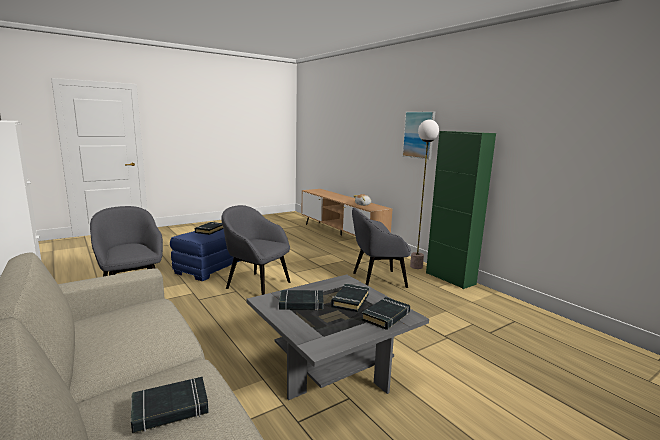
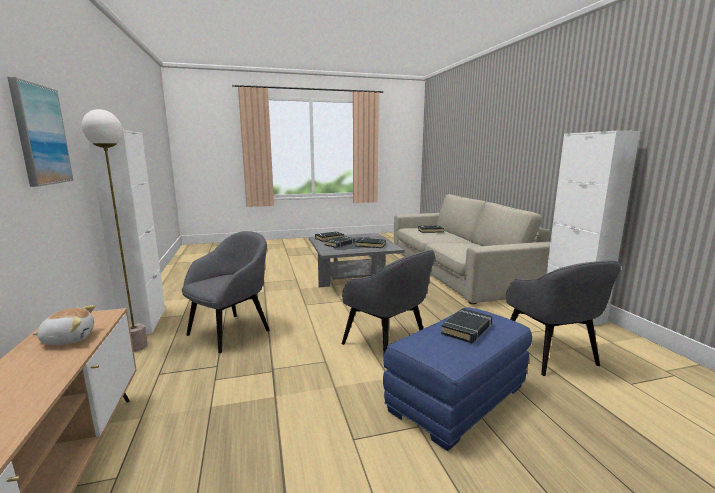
camera: 160 degrees left, 0 degrees up
(377, 280) = (230, 331): grey armchair -> grey armchair turned 60 degrees counterclockwise
(450, 278) = (144, 322): green cabinet -> white cabinet

